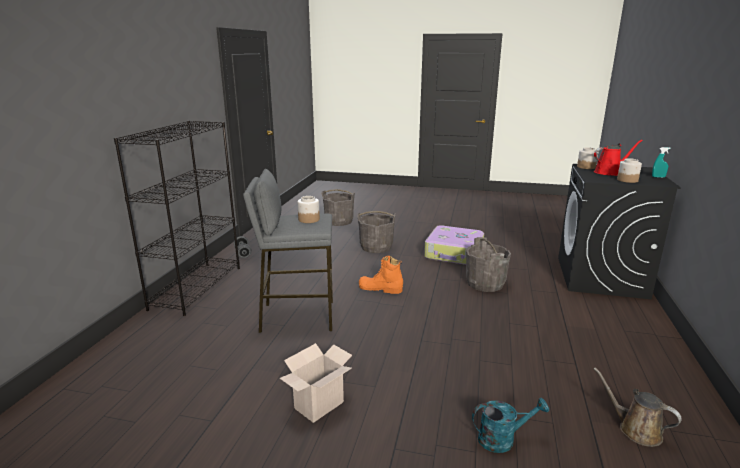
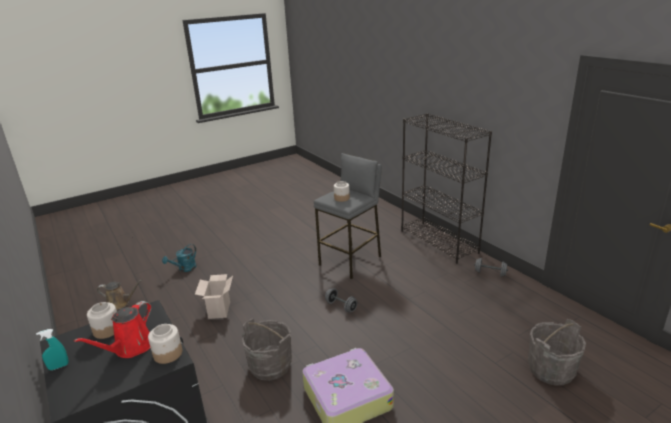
camera: 135 degrees right, 5 degrees up
(318, 406) = (271, 241): cardboard box -> cardboard box (218, 309)
(376, 247) = (428, 351): grey bucket -> none
(380, 288) = (341, 306): orange boot -> grey dumbbell

